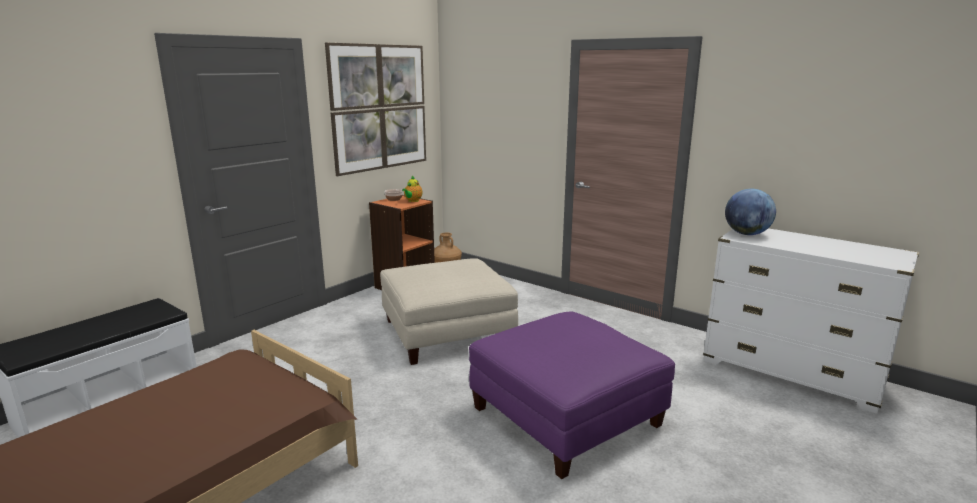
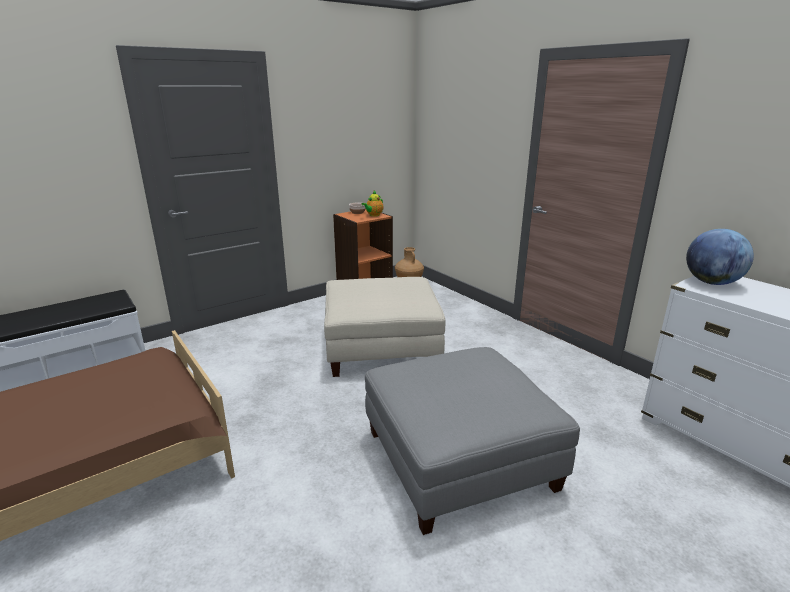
camera: 15 degrees right, 5 degrees up
(379, 107) = (348, 122): picture -> none
(566, 416) = (460, 460): purple ottoman -> grey ottoman

